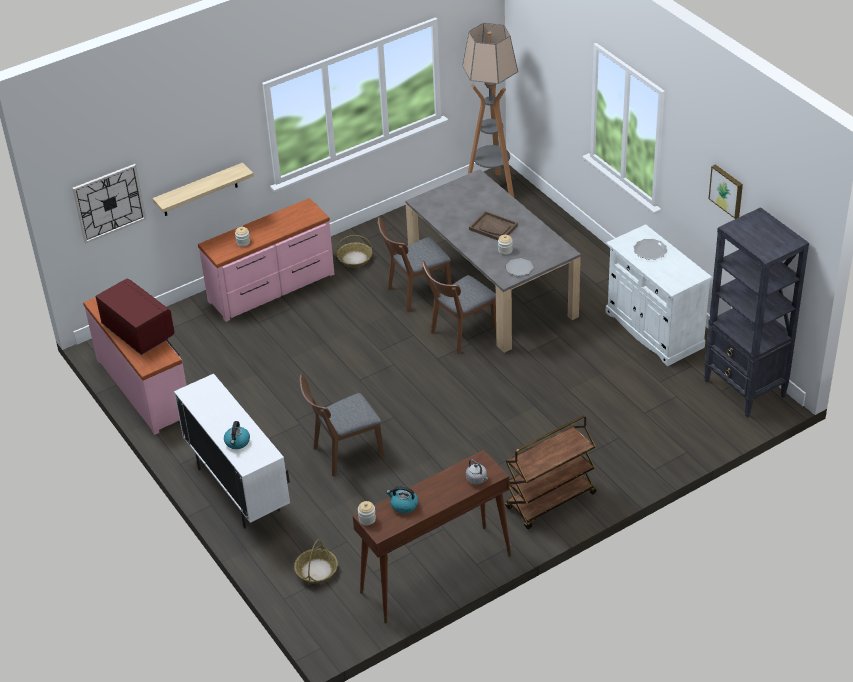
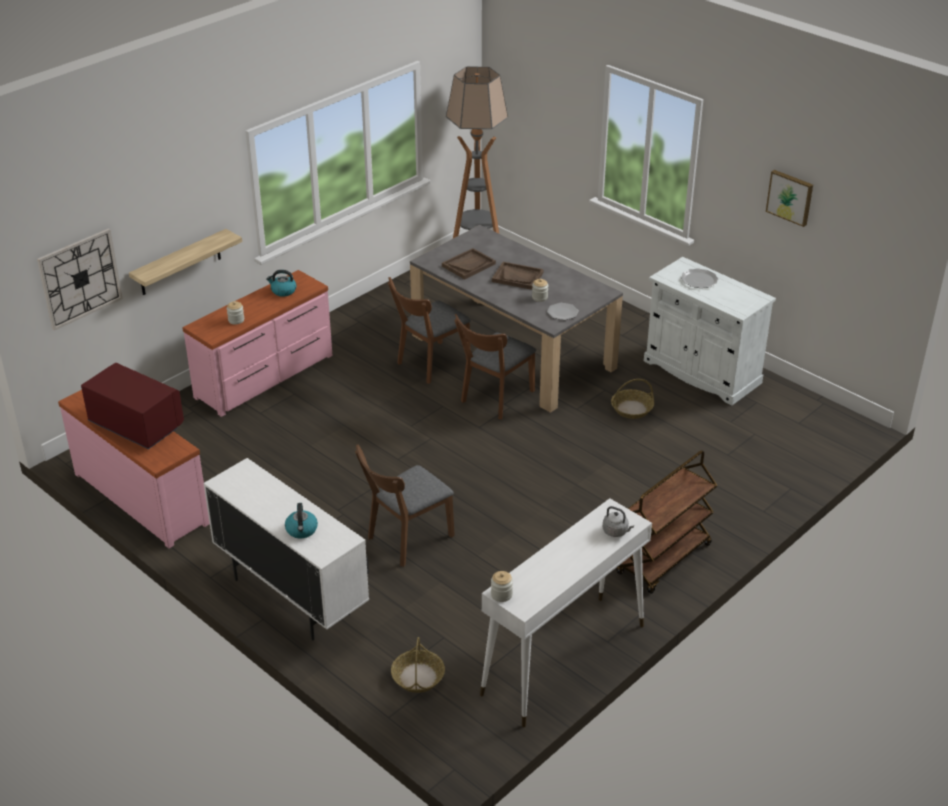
camera: 15 degrees left, 5 degrees down
(355, 259) = (350, 338): basket -> basket (632, 409)
(403, 505) = (540, 572): kettle -> kettle (283, 291)
(435, 574) = (563, 660): brown console table -> white console table
(455, 210) = (468, 265): none -> brown tray
(745, 389) = (822, 418): black bookcase -> none

